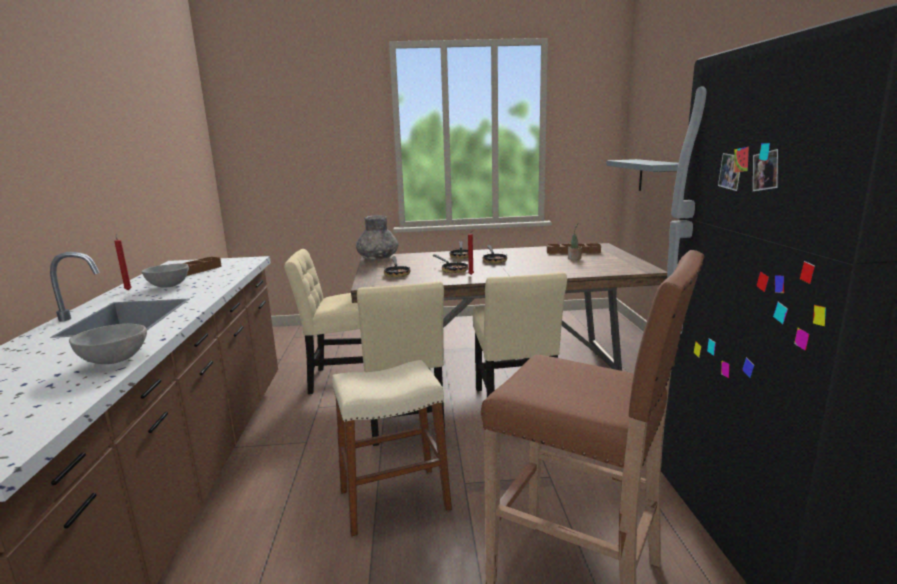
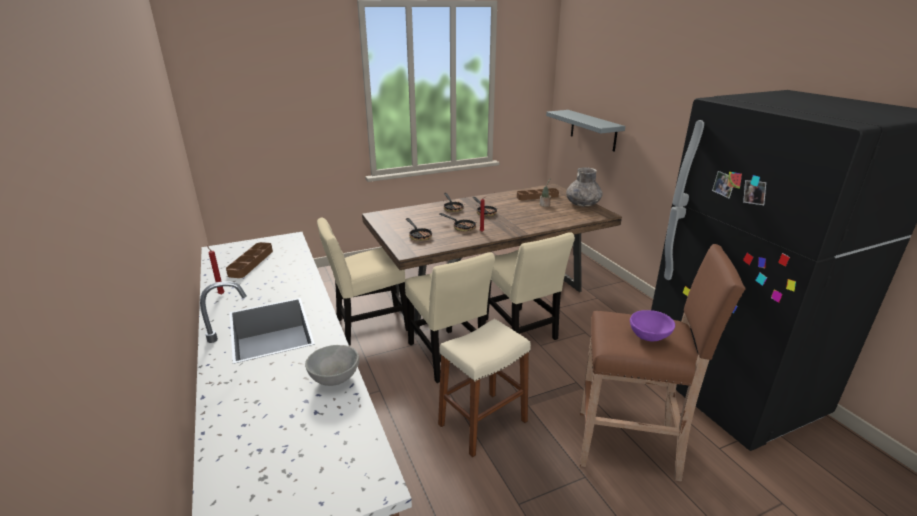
camera: 20 degrees left, 10 degrees up
(168, 286) = (255, 284): grey bowl -> none
(378, 258) = (382, 217): grey vase -> grey vase (583, 204)
(581, 389) = (649, 337): none -> purple bowl

